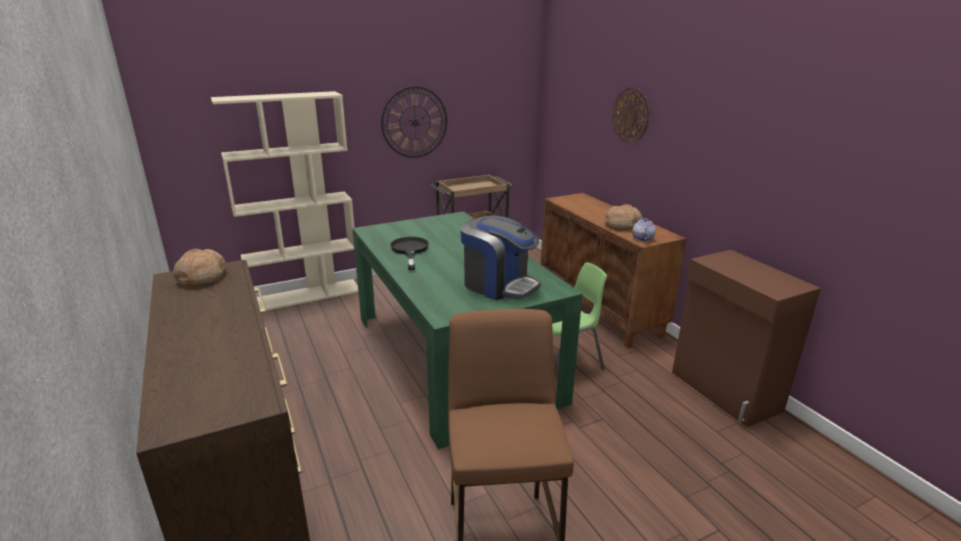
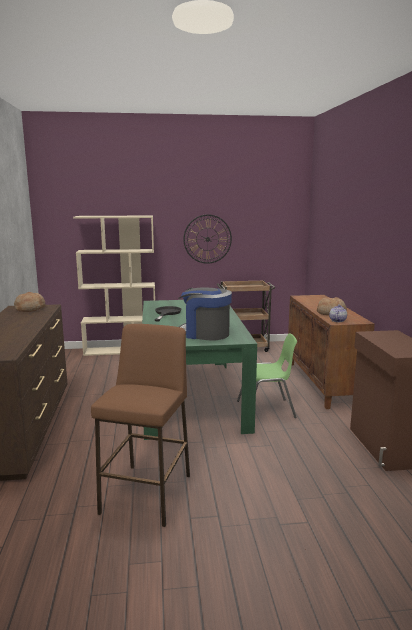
camera: 20 degrees right, 10 degrees down
(499, 285) = (204, 333): coffee machine -> coffee machine turned 150 degrees clockwise
(631, 115) = (349, 233): wall clock -> none

